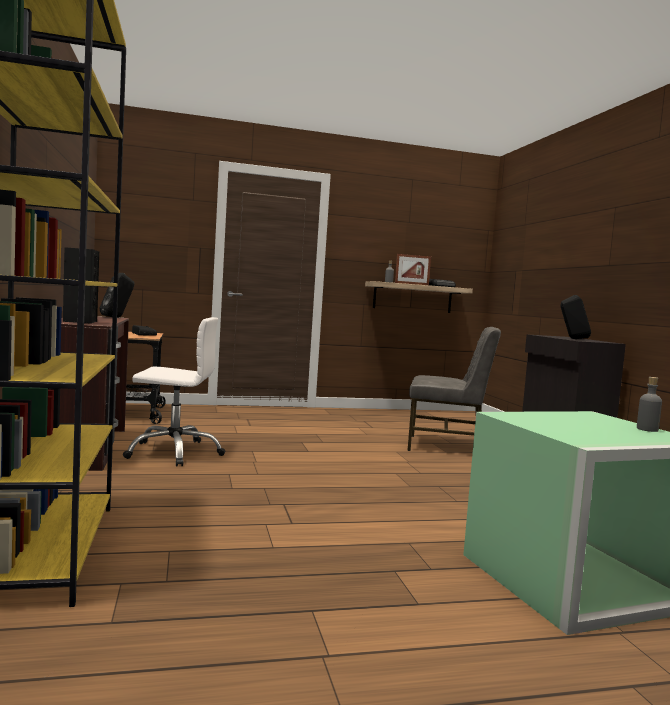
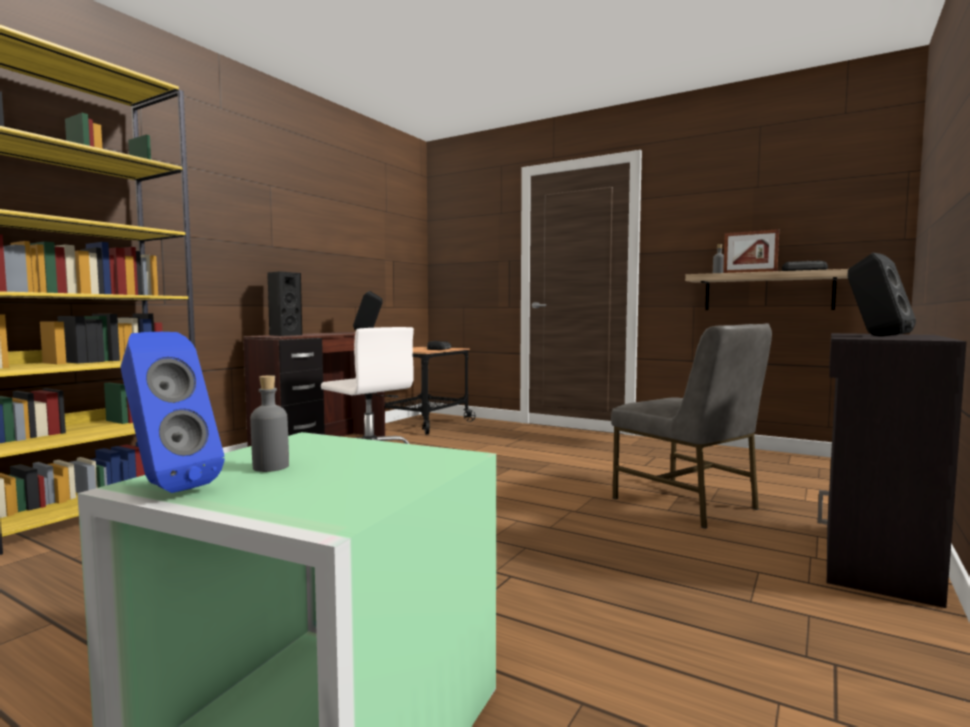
camera: 45 degrees right, 0 degrees up
(597, 442) = (166, 487): none -> blue speaker
(647, 429) = (384, 490): grey bottle -> grey bottle (270, 467)

